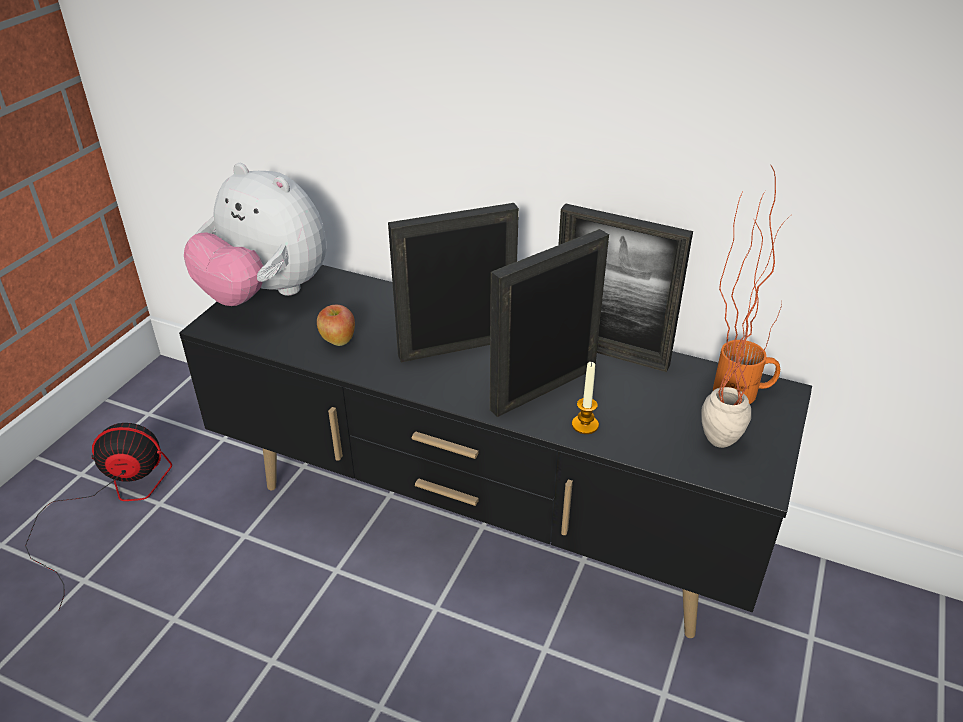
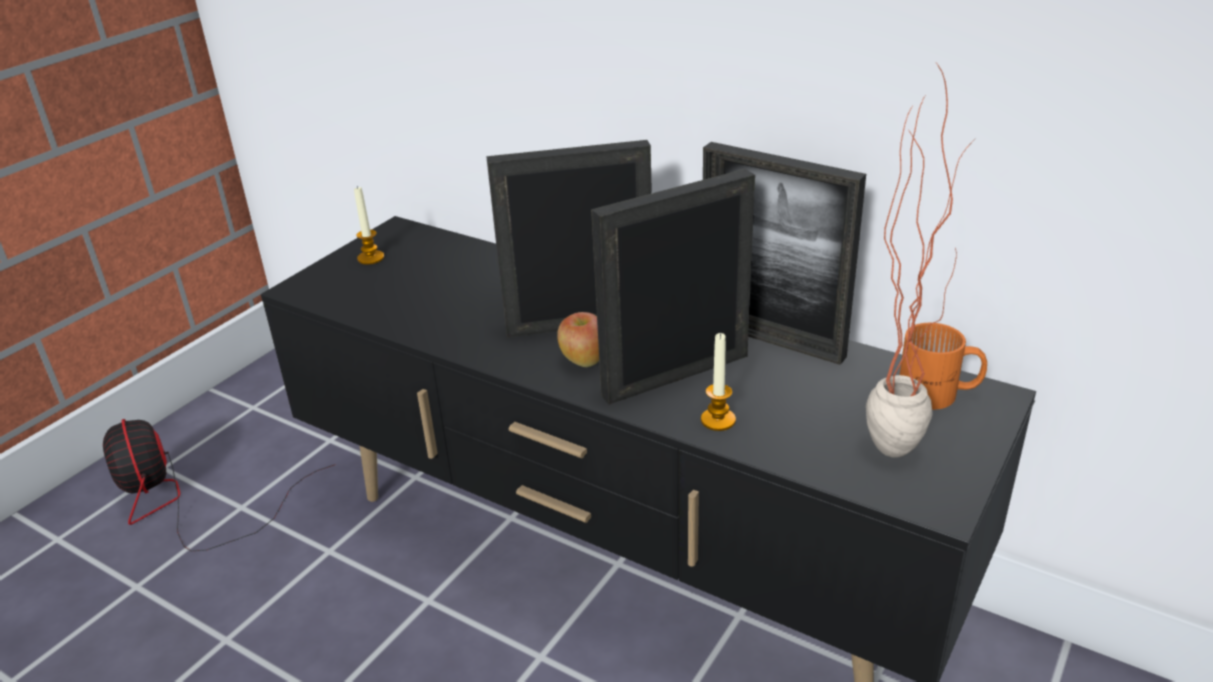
camera: 10 degrees right, 5 degrees down
(109, 504) = (185, 503): fan -> fan turned 120 degrees counterclockwise
(266, 294) = (371, 258): plush toy -> candle
(338, 341) = (439, 310): apple -> apple (583, 361)

